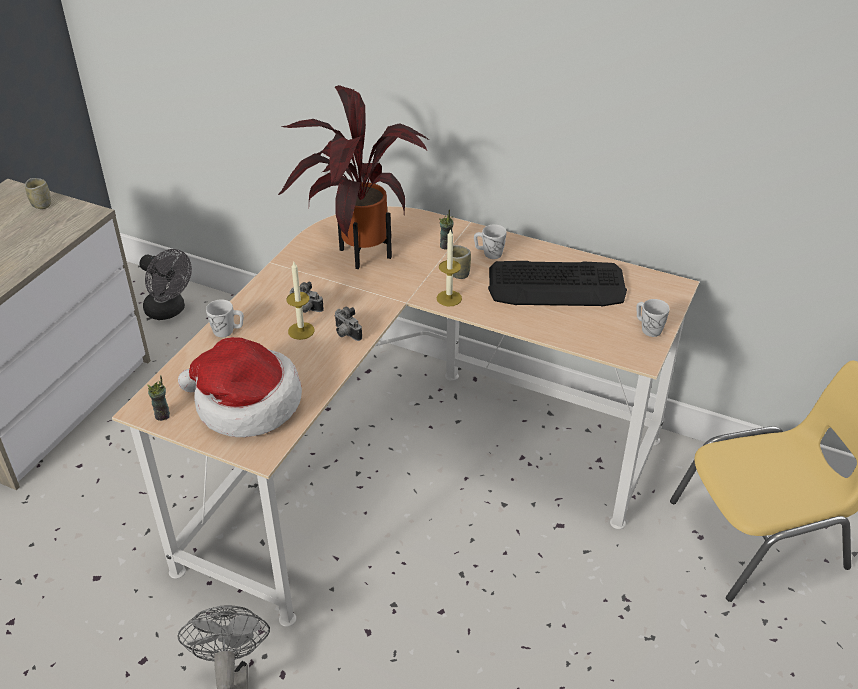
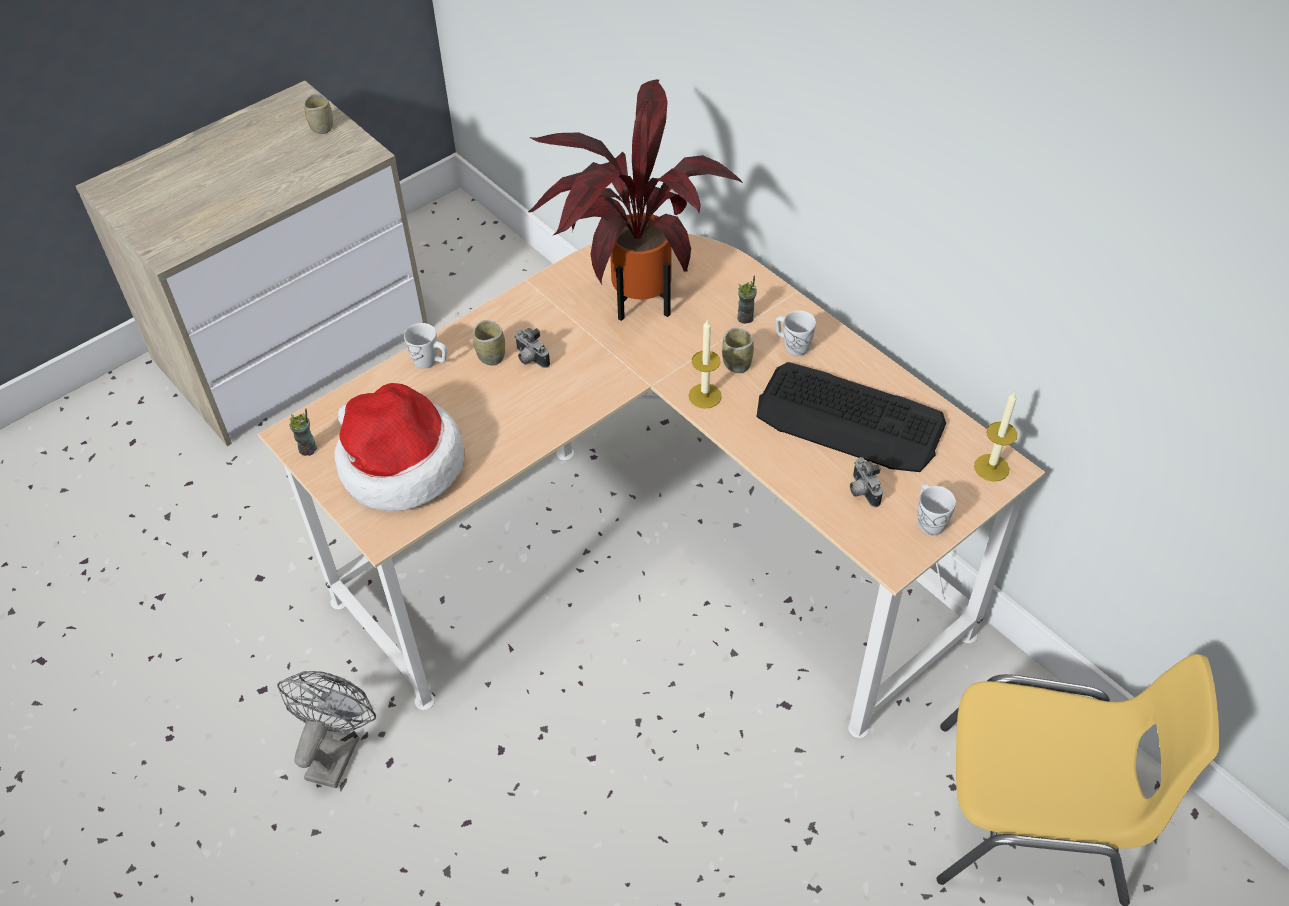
camera: 25 degrees right, 10 degrees up
(169, 311) = (478, 270): grey fan -> none
(274, 315) = (491, 356): none -> cup
(301, 331) = (509, 387): candle -> candle (991, 467)
(346, 334) = (556, 408): camera -> camera (861, 491)

